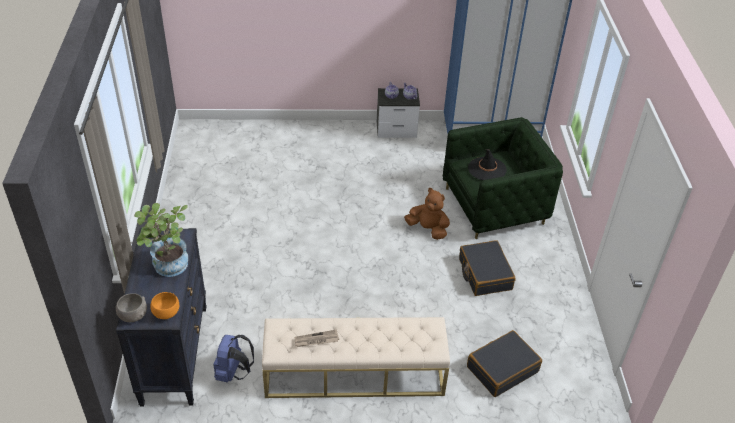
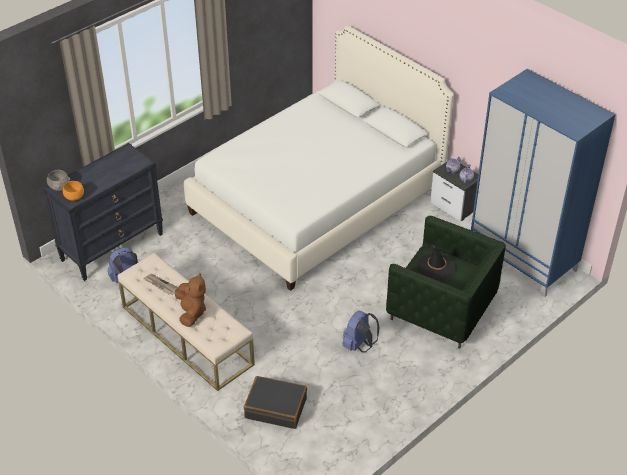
camera: 50 degrees right, 0 degrees up
(168, 268) = (110, 175): potted plant -> none
(295, 190) = (317, 200): none -> white bed
(428, 229) = (367, 288): brown plush toy -> brown plush toy (191, 312)
(484, 274) = (359, 345): black suitcase -> blue backpack

